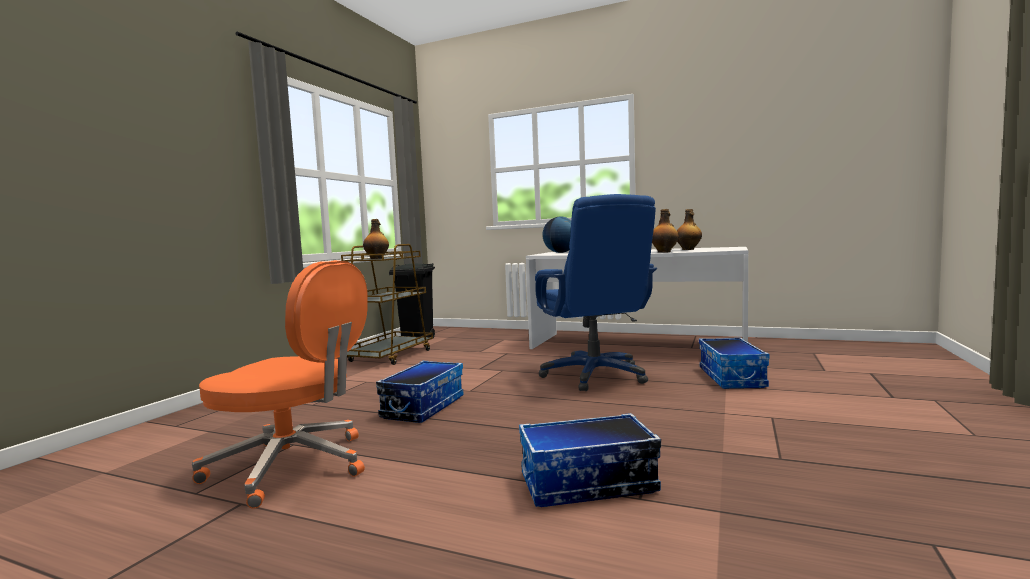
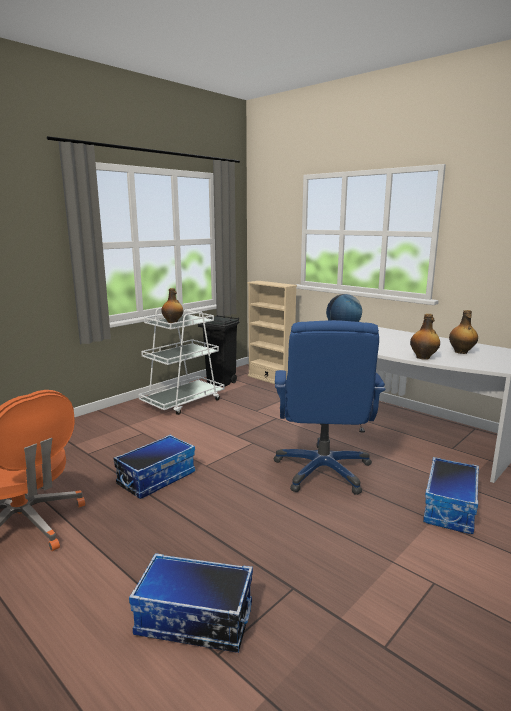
camera: 20 degrees right, 10 degrees up
(389, 356) = (183, 402): brown cart -> white cart
(470, 332) = (270, 379): none -> beige bookcase

